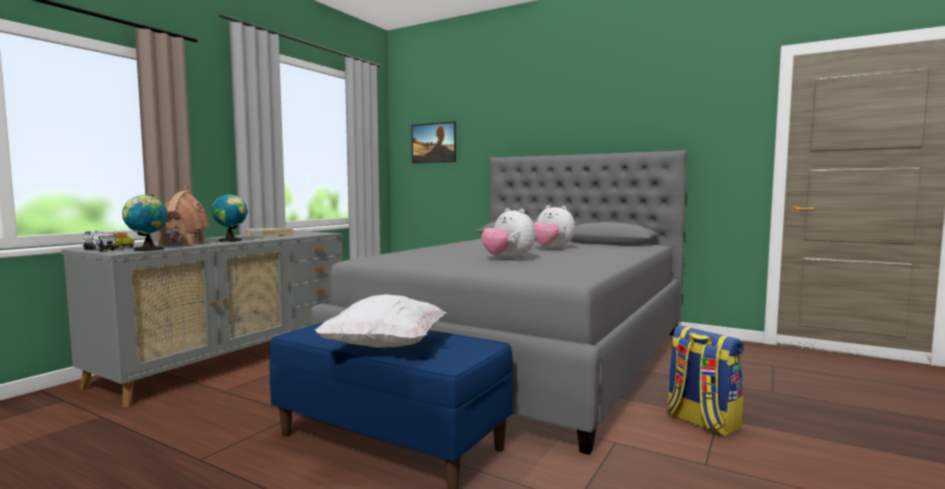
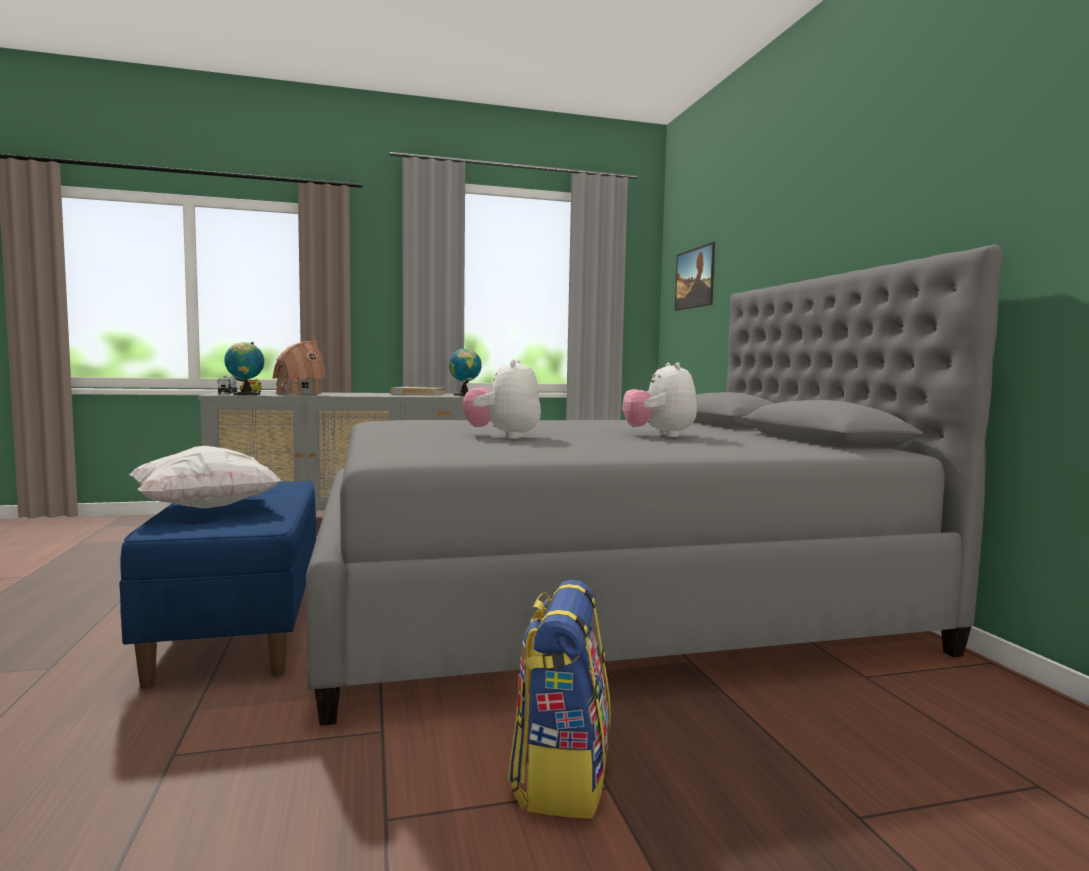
camera: 45 degrees right, 0 degrees up
(231, 240) = (349, 394): globe -> globe (465, 395)

